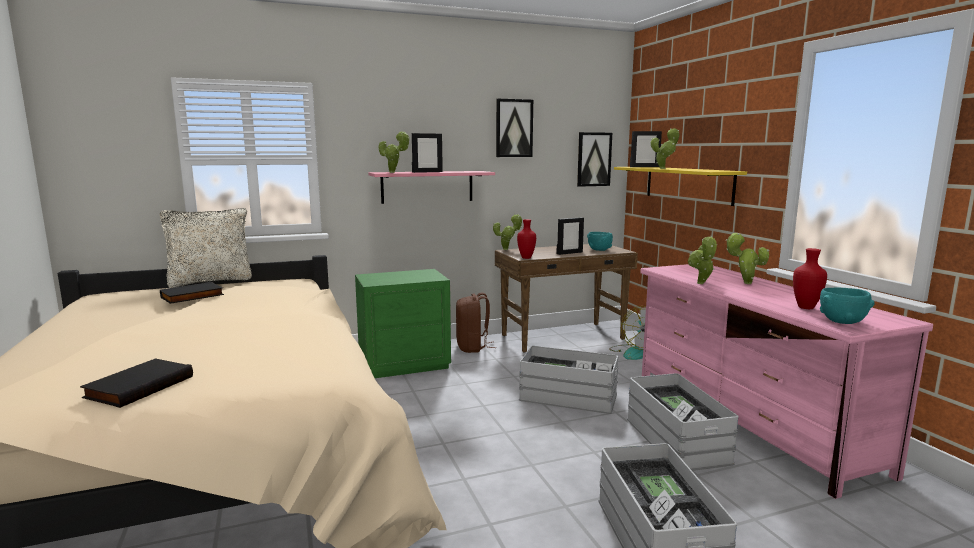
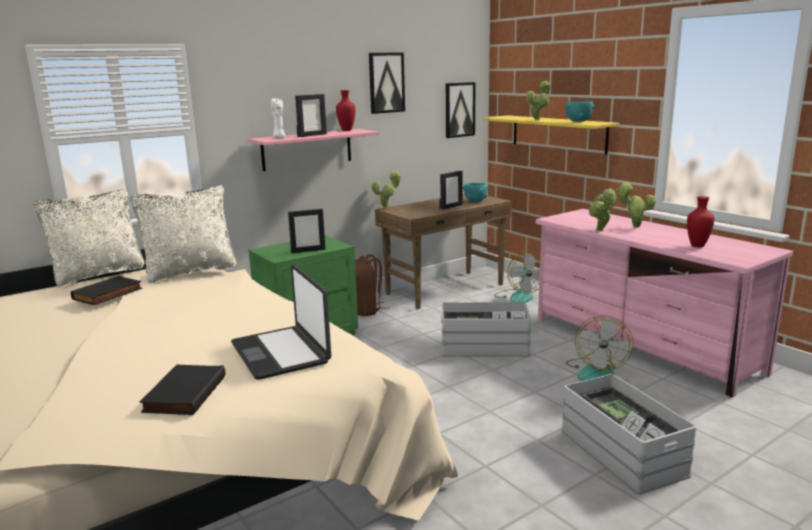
camera: 15 degrees left, 5 degrees up
(267, 362) = (281, 353): none -> laptop
(280, 287) = (192, 273): none -> beige pillow
(394, 172) = (279, 138): potted plant -> white candle
(525, 258) = (415, 216): red vase -> red vase (346, 130)
(644, 167) = (513, 117): picture frame -> picture frame (308, 250)
(677, 440) = (596, 370): grey storage box -> fan
(842, 322) = (732, 256): turquoise bowl -> turquoise bowl (578, 121)

